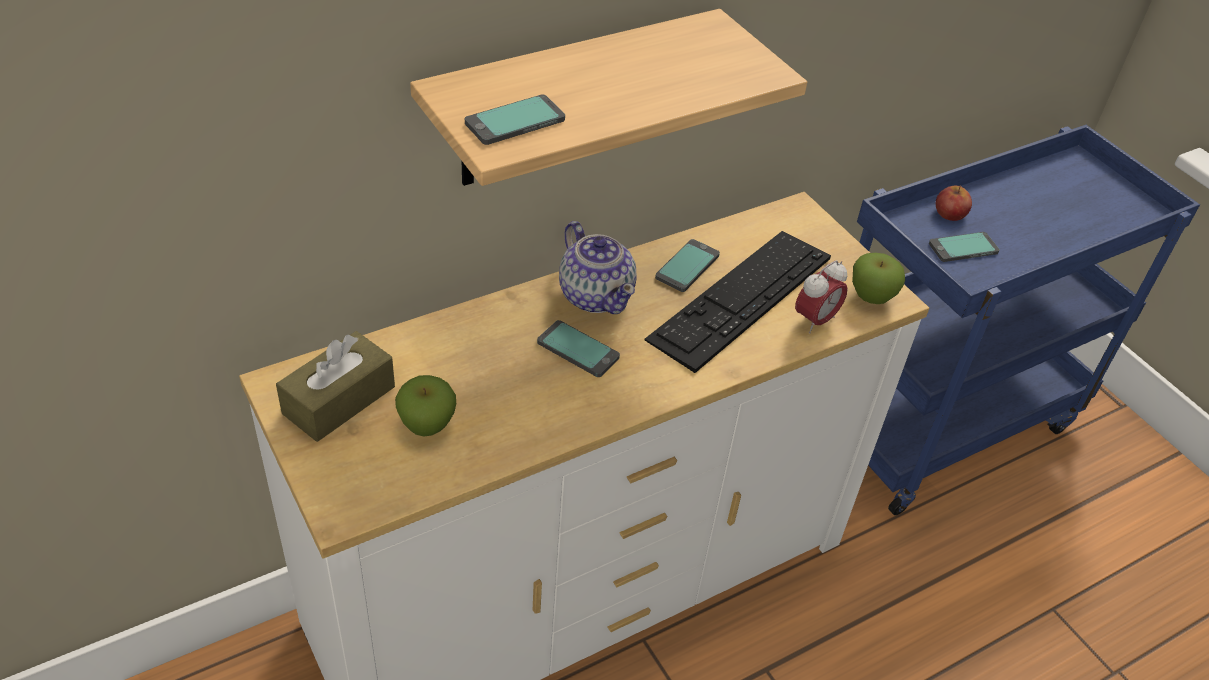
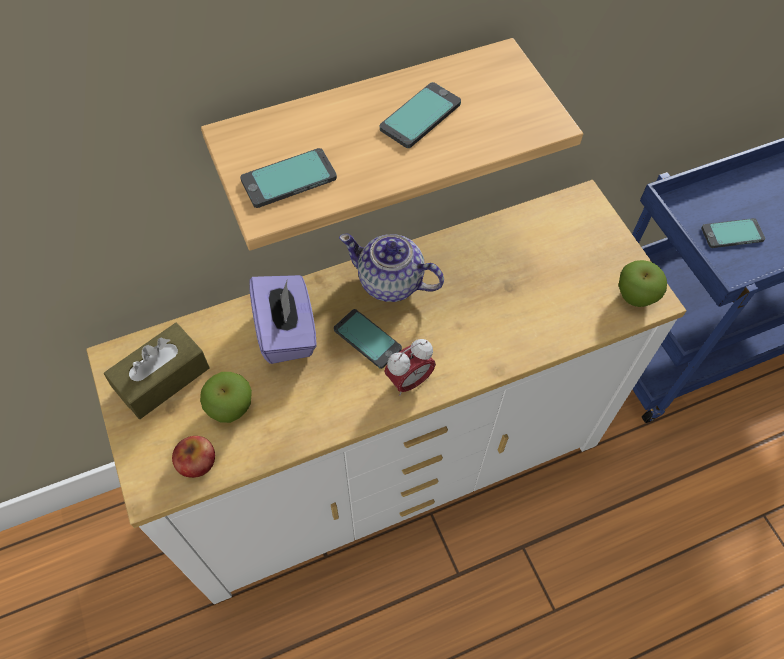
camera: 10 degrees right, 15 degrees up
(482, 347) = (287, 332): none -> purple tissue box
(596, 295) = (391, 283): teapot -> teapot turned 135 degrees clockwise
(687, 266) = (474, 256): phone -> phone (420, 116)
(741, 297) = (517, 292): keyboard -> none
(815, 321) = (579, 319): alarm clock -> alarm clock (409, 381)
(950, 213) = (726, 196): apple -> apple (197, 462)

